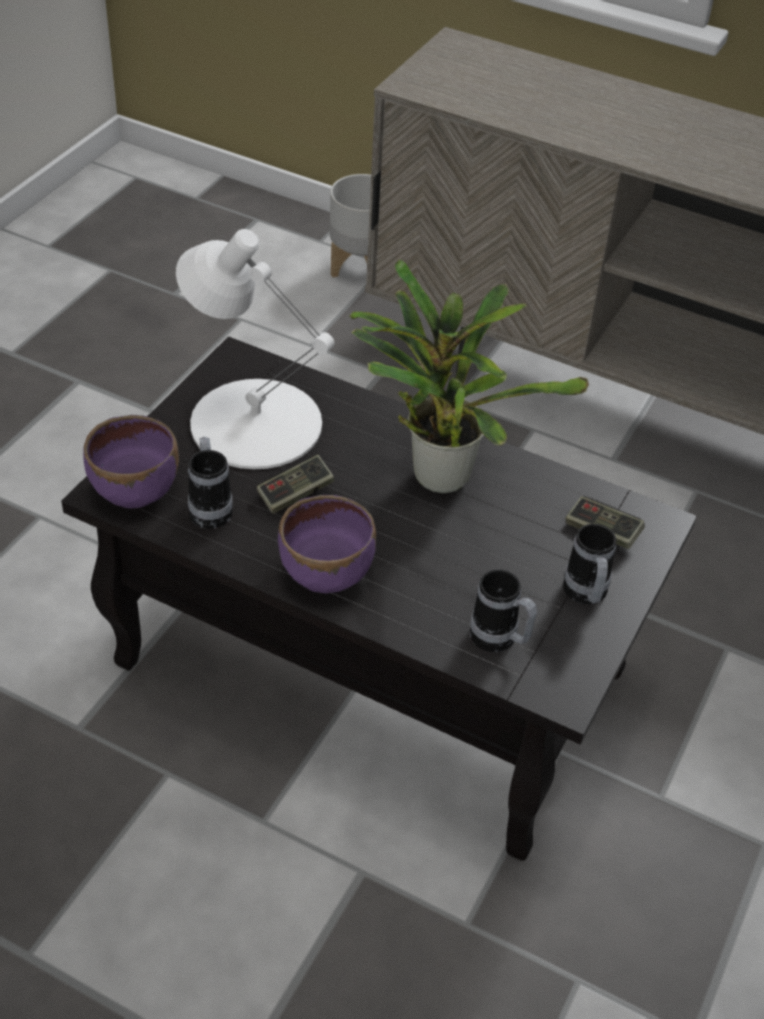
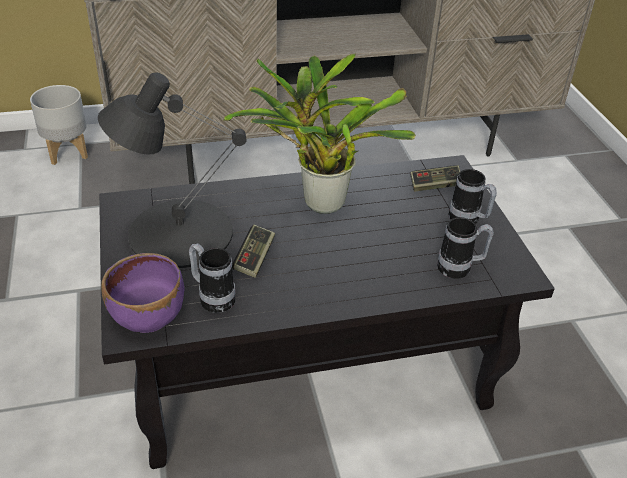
camera: 40 degrees left, 5 degrees down
(255, 422) = (179, 232): white table lamp -> black table lamp
(326, 573) = (328, 291): purple bowl -> none

